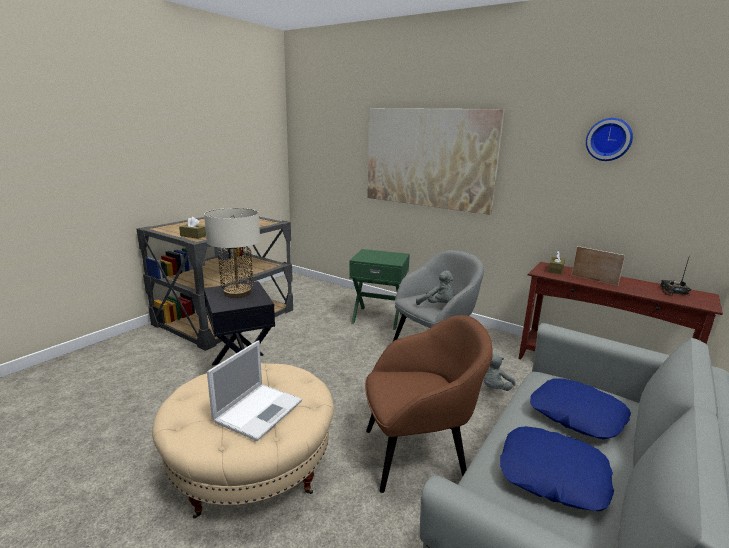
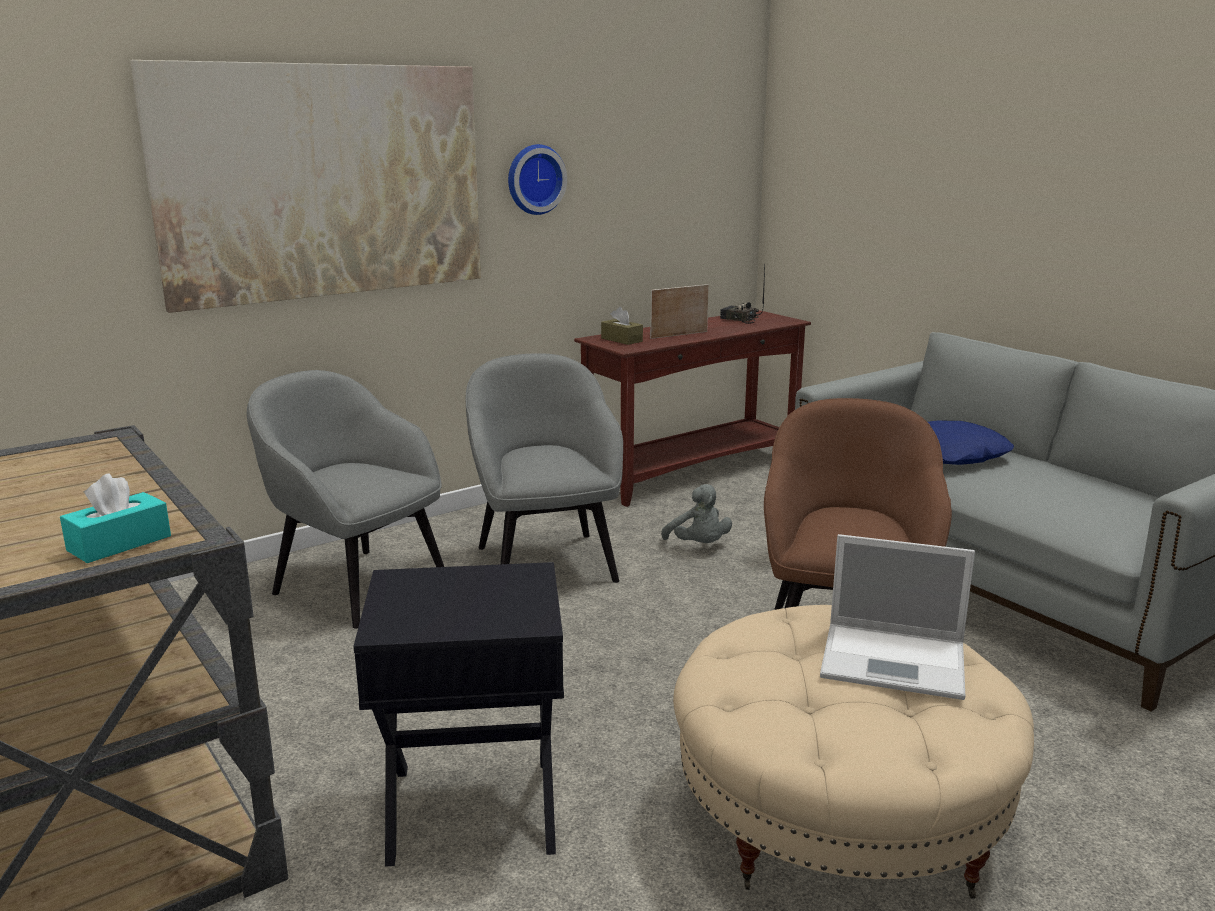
camera: 70 degrees left, 0 degrees up
(193, 236) = (119, 543): brown tissue box -> turquoise tissue box
(237, 293) = (445, 598): table lamp -> none
(259, 410) = (896, 661): laptop -> laptop turned 150 degrees clockwise
(378, 317) = (358, 585): green side table -> grey armchair
(437, 305) = (576, 460): grey plush toy -> none
(552, 475) = (1061, 491): blue pillow -> none
(609, 139) = (623, 117): wall clock -> wall clock (534, 179)

